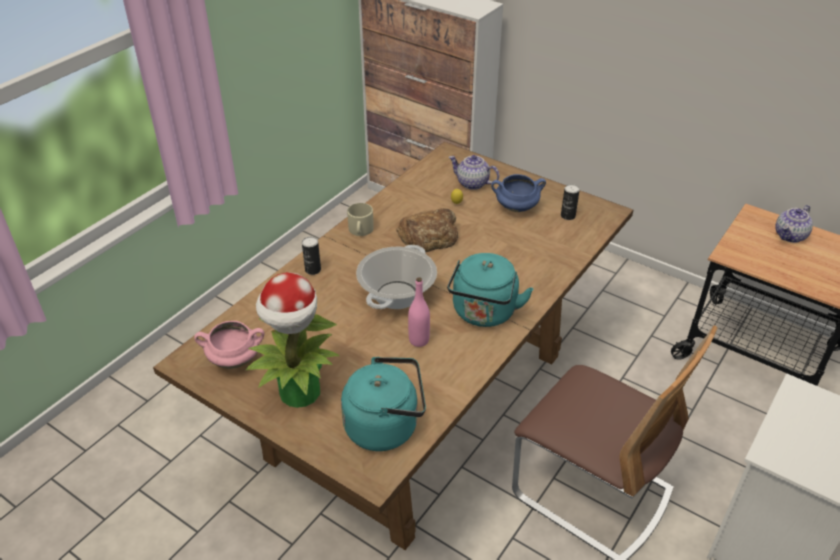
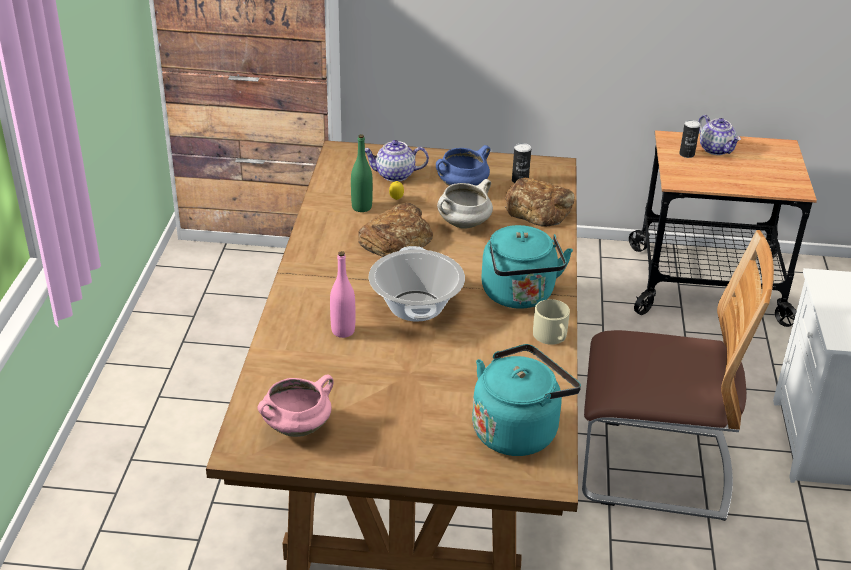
camera: 30 degrees left, 5 degrees down
(300, 393) = (401, 432): potted plant -> none
(313, 270) = (299, 310): can -> can (686, 154)
(360, 230) = (316, 255): beige mug -> beige mug (552, 336)
(419, 340) = (478, 341): pink bottle -> pink bottle (343, 331)
(425, 202) = (361, 207): none -> green bottle
(491, 239) = (463, 224): none -> white cooking pot
(563, 244) = (538, 209): none -> bread
(790, 236) = (716, 149): teapot -> teapot turned 45 degrees counterclockwise

